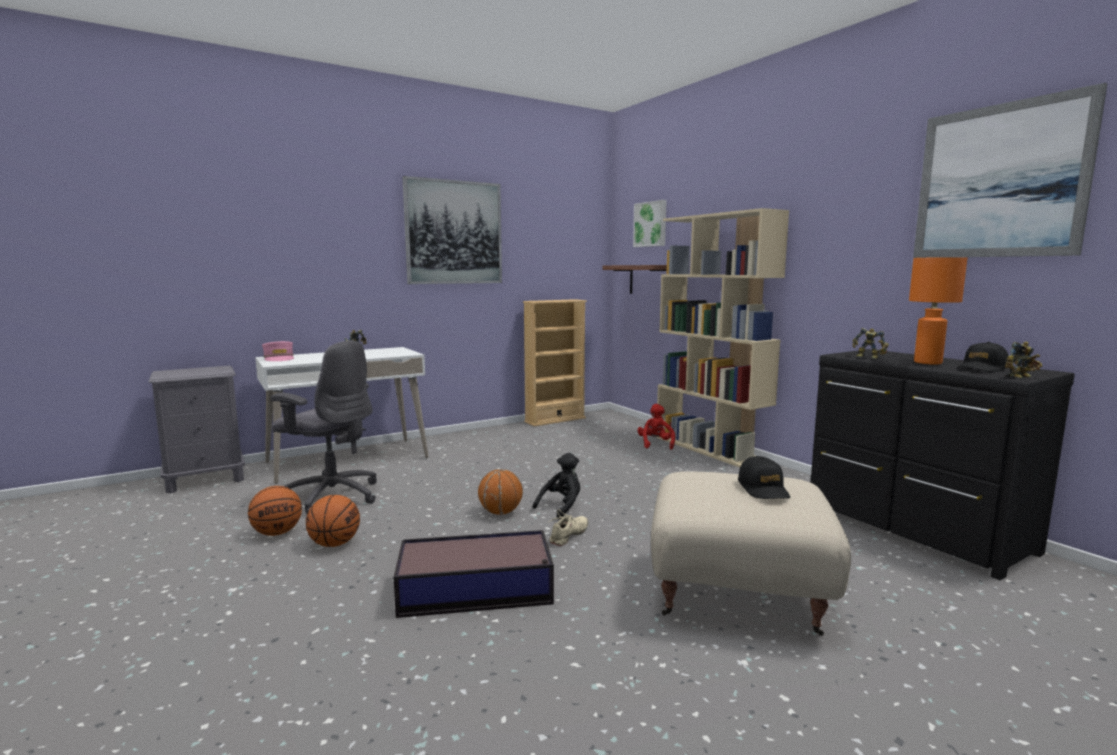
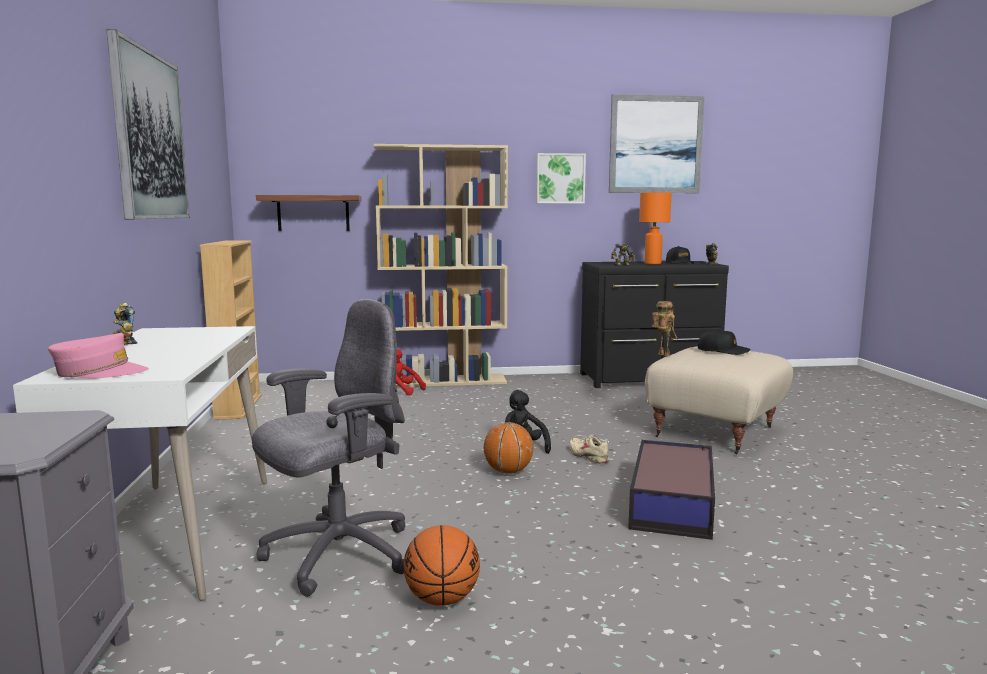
camera: 65 degrees left, 0 degrees up
(335, 544) = (517, 560): basketball -> none
(651, 224) = (310, 147): picture -> picture (560, 178)
(698, 467) = (662, 355): none -> toy robot

